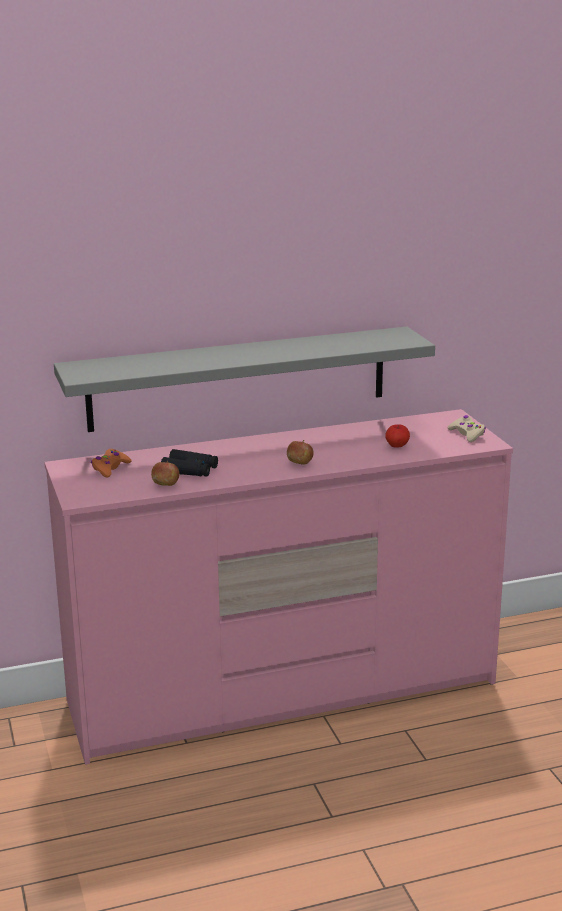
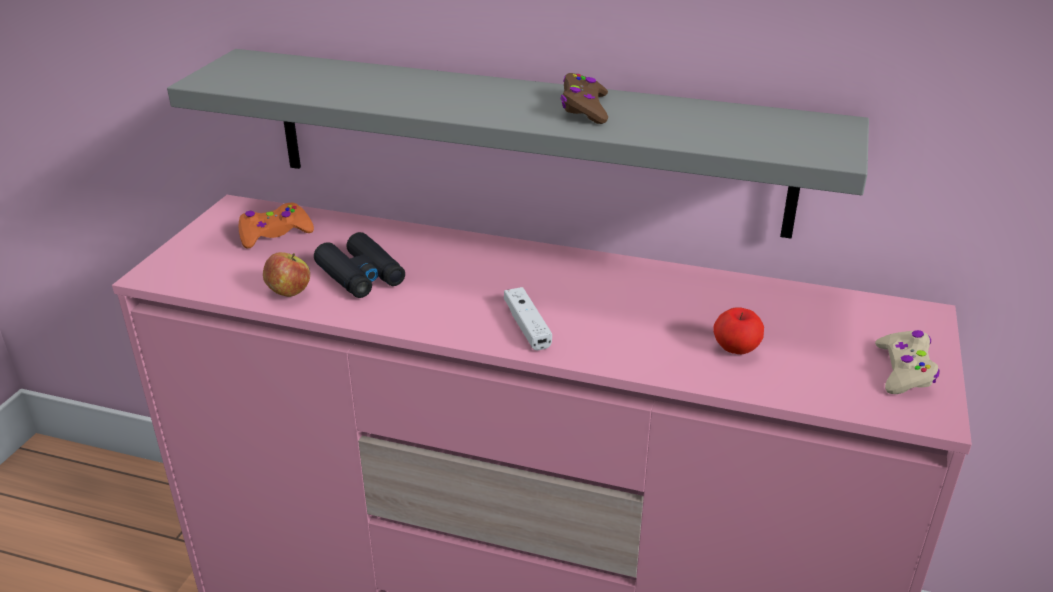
camera: 35 degrees right, 10 degrees up
(289, 348) = (584, 108): none -> brown game controller
(300, 464) = (527, 326): apple -> white game controller

